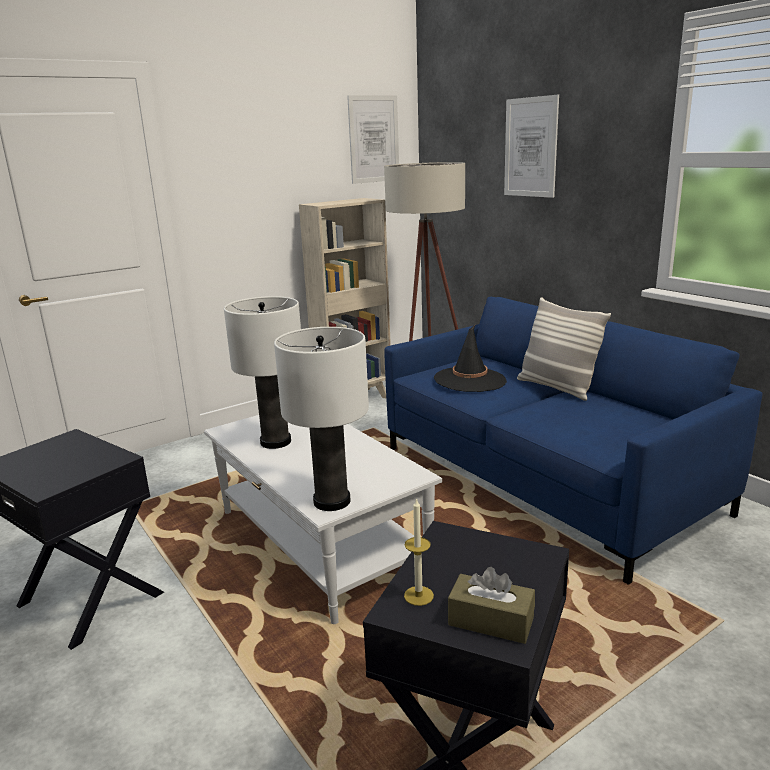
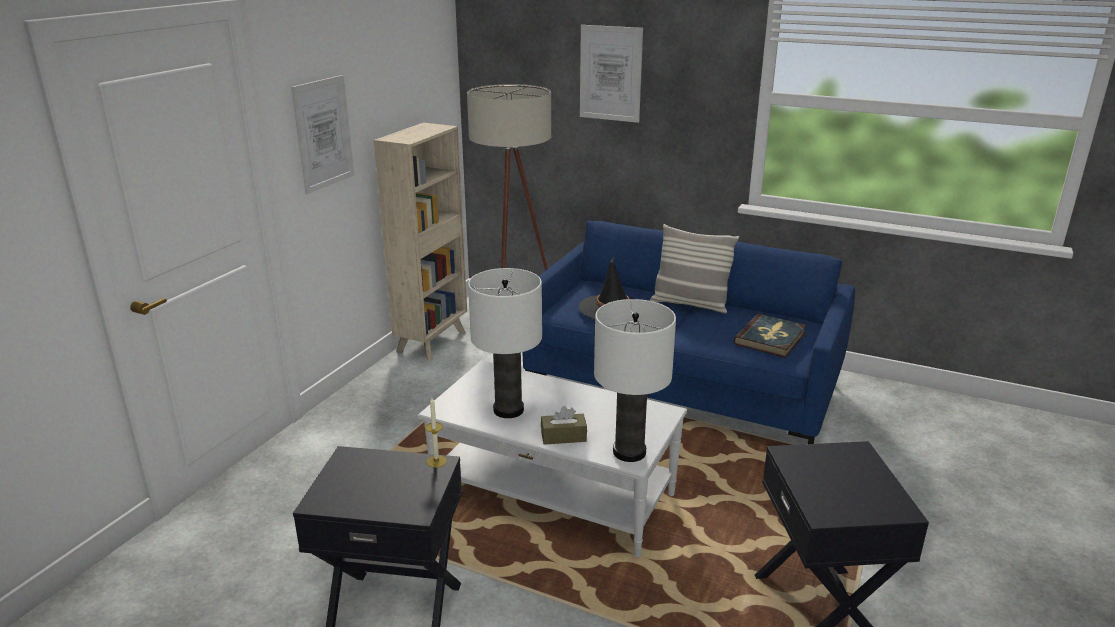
camera: 30 degrees left, 5 degrees up
(374, 139) = (426, 57): picture -> picture (323, 133)
(418, 596) = (823, 501): candle -> candle (436, 461)
(491, 621) = (880, 502): brown tissue box -> brown tissue box (563, 436)
(610, 431) = (770, 339): none -> book

